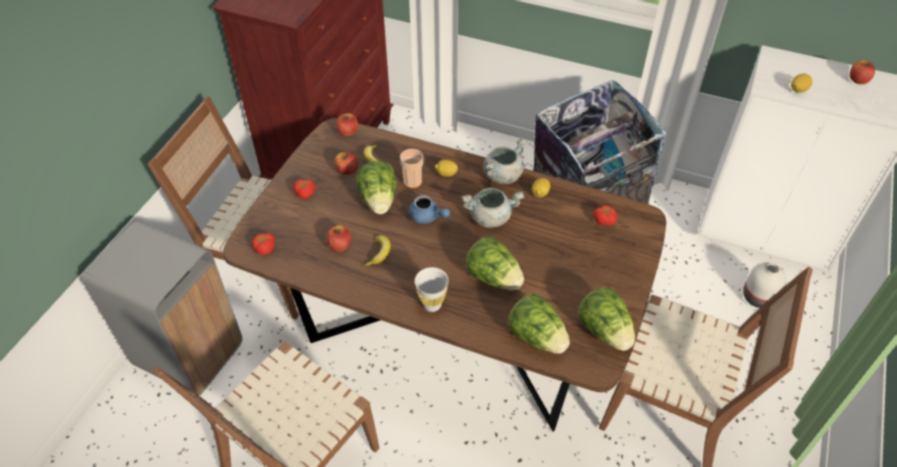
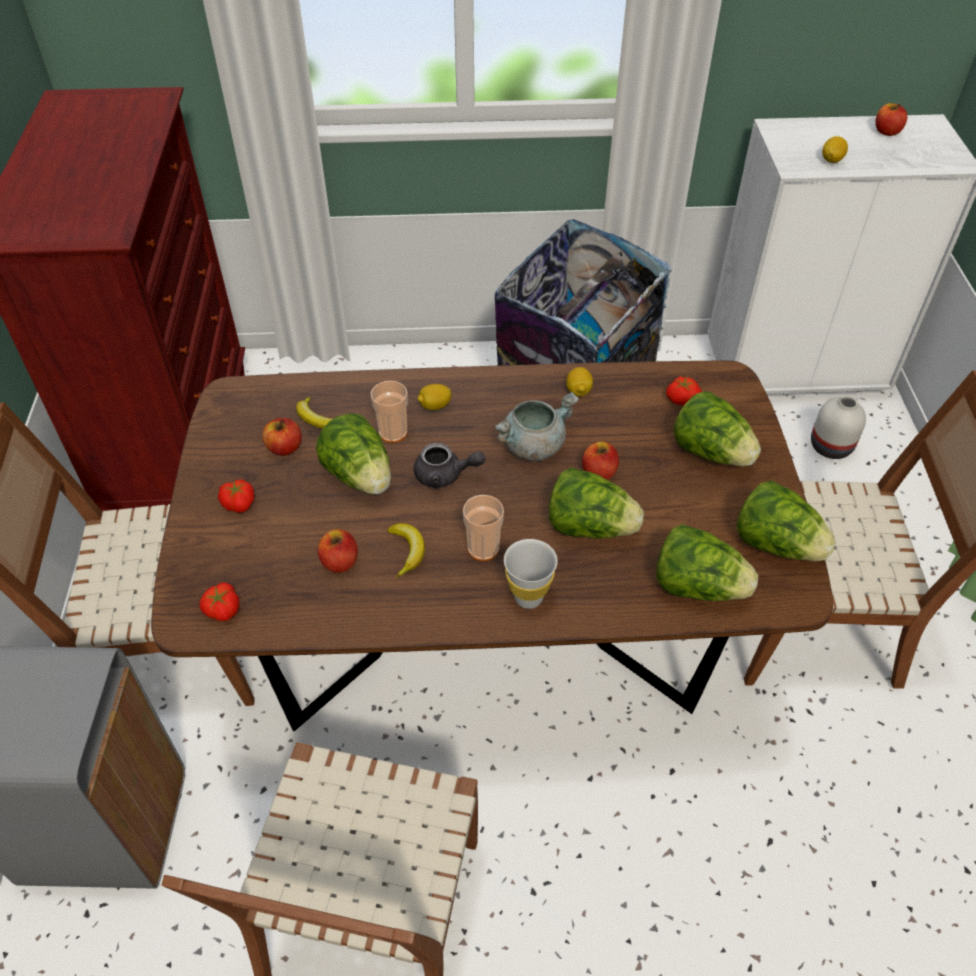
camera: 25 degrees left, 0 degrees up
(347, 132) = (252, 392): apple -> apple (598, 472)
(423, 267) = (483, 548): none -> cup
(427, 217) = (445, 475): blue teapot -> grey teapot
(502, 175) = (513, 382): grey cooking pot -> none
(601, 260) = (711, 452): none -> lettuce

